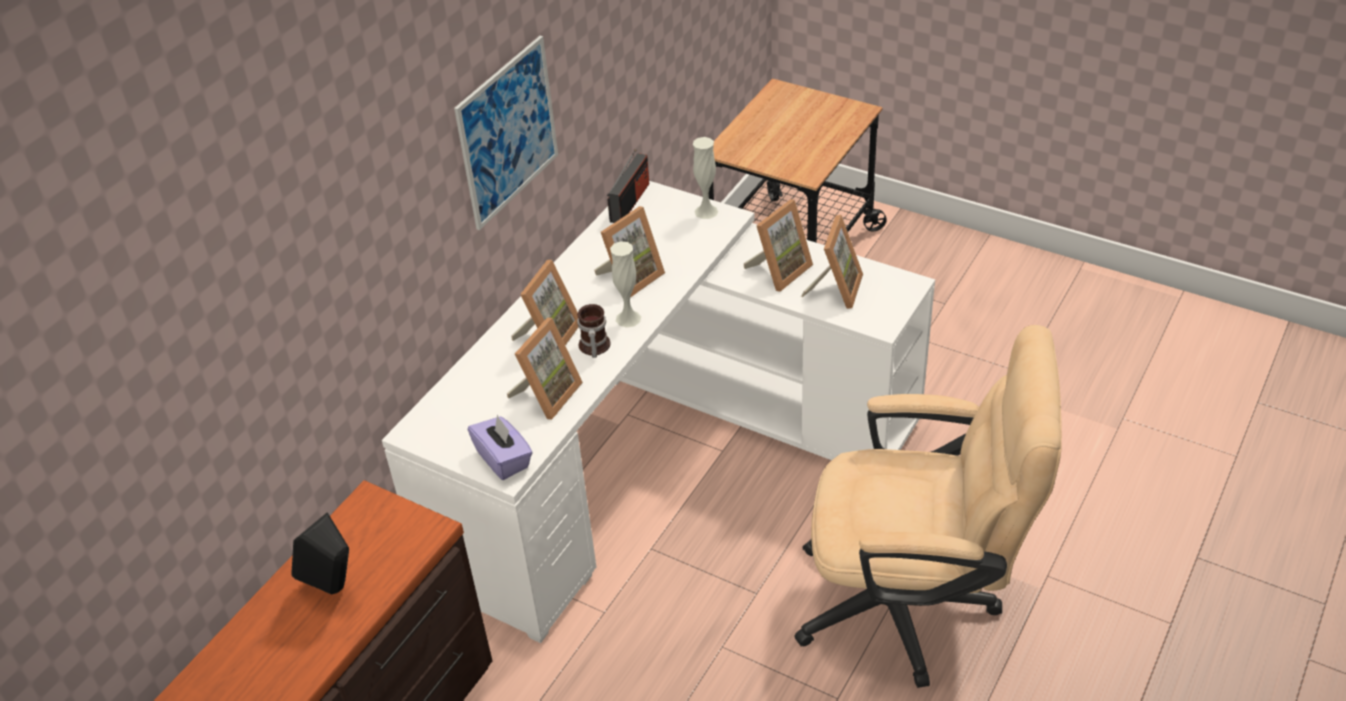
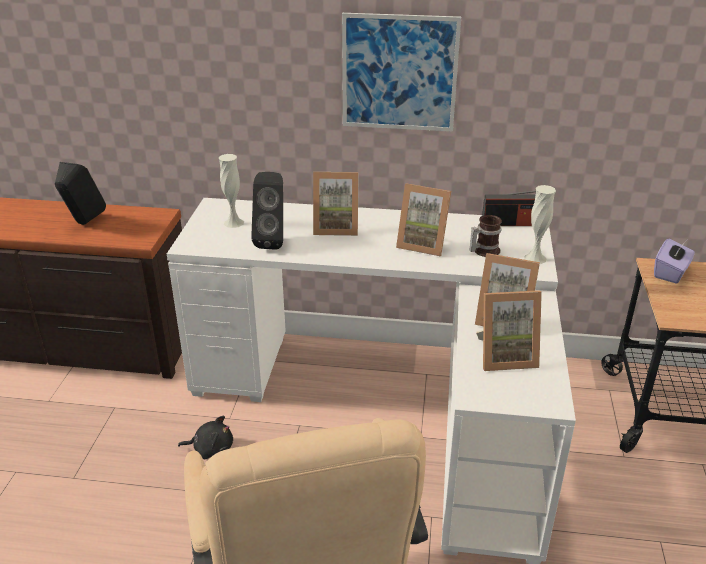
camera: 65 degrees right, 10 degrees down
(504, 459) = (201, 241): purple tissue box -> purple tissue box (670, 273)
(546, 394) = (273, 241): picture frame -> black speaker
(593, 347) = (334, 247): mug -> mug (483, 250)
(628, 318) = (375, 254): white vase -> white vase (234, 223)
(648, 640) = (211, 449): none -> black plush toy

